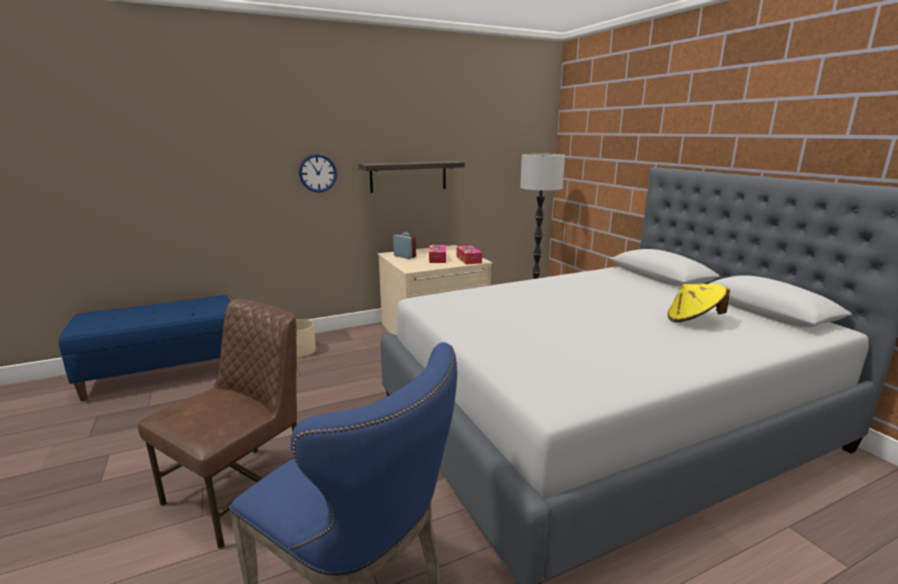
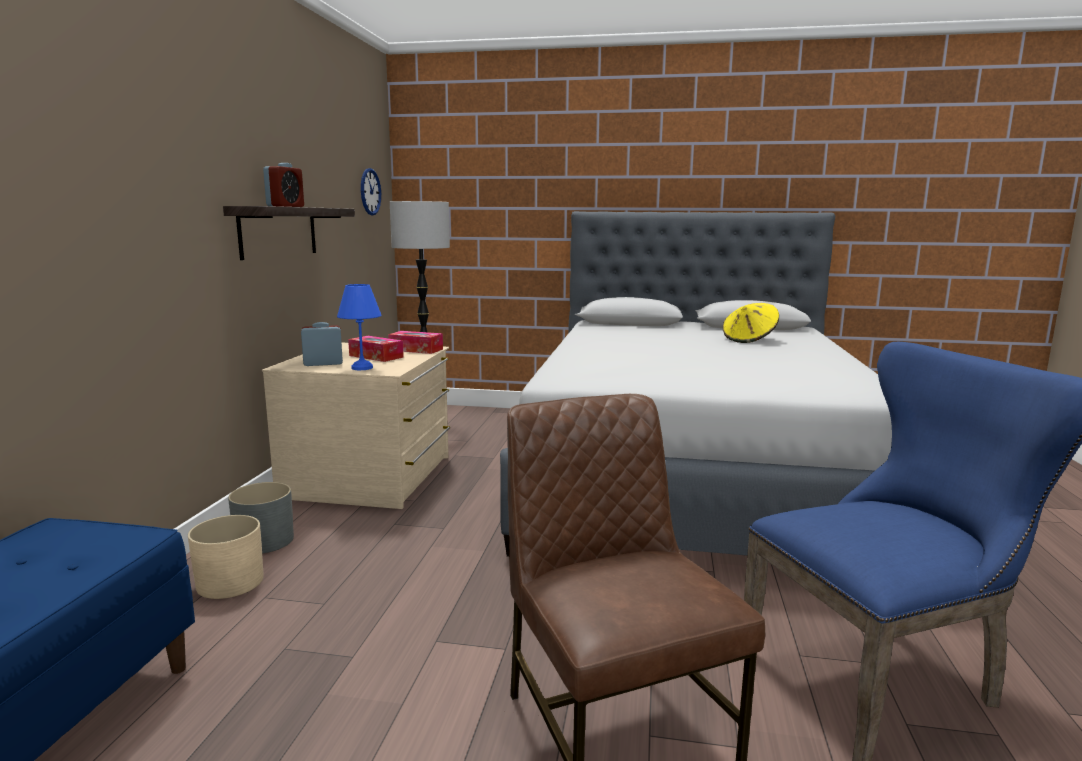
camera: 55 degrees left, 5 degrees down
(318, 173) = (171, 221): wall clock -> wall clock (370, 192)
(340, 340) = (265, 541): none -> grey planter
(404, 162) = (285, 206): none -> alarm clock
(408, 264) = (362, 368): none -> blue table lamp

